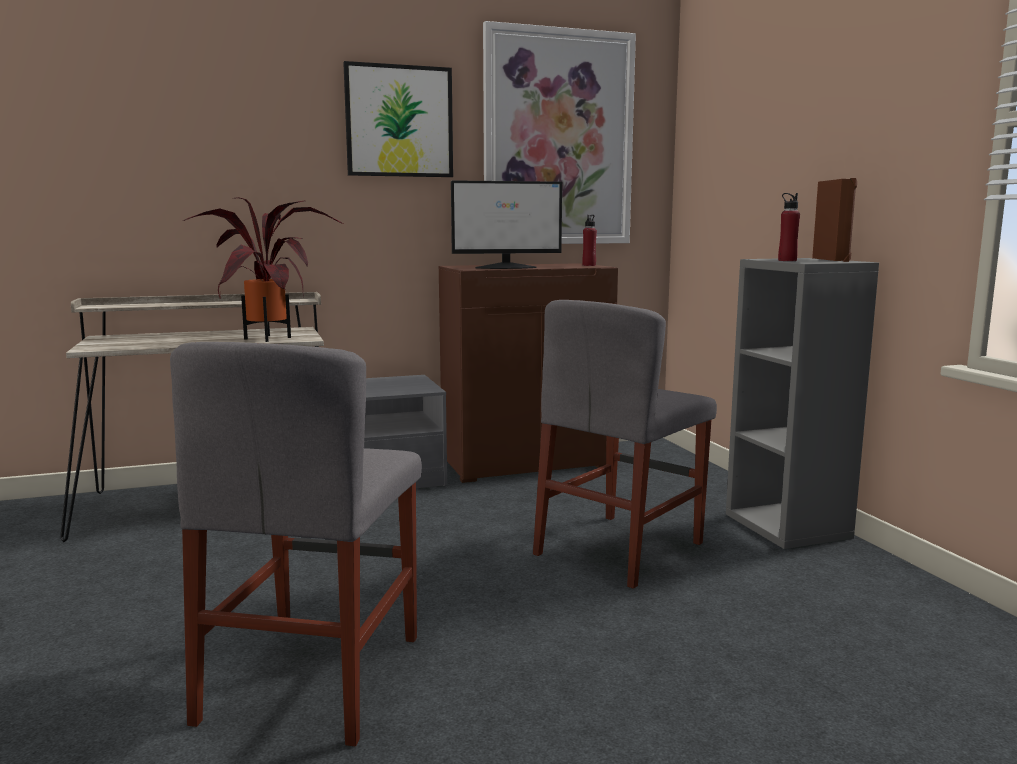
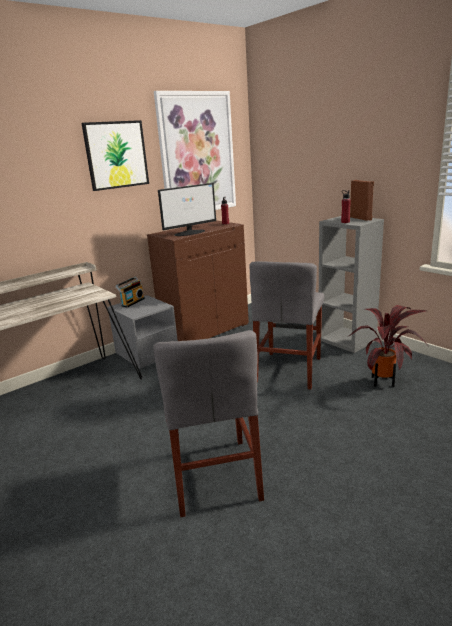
camera: 20 degrees left, 10 degrees up
(269, 339) = (82, 298): potted plant -> potted plant (385, 382)
(389, 379) = (132, 302): none -> radio

